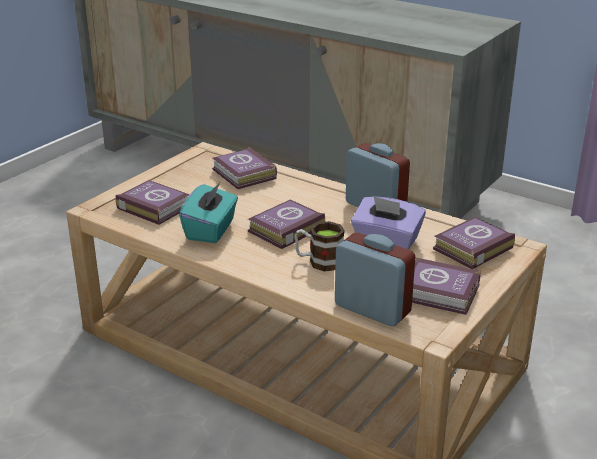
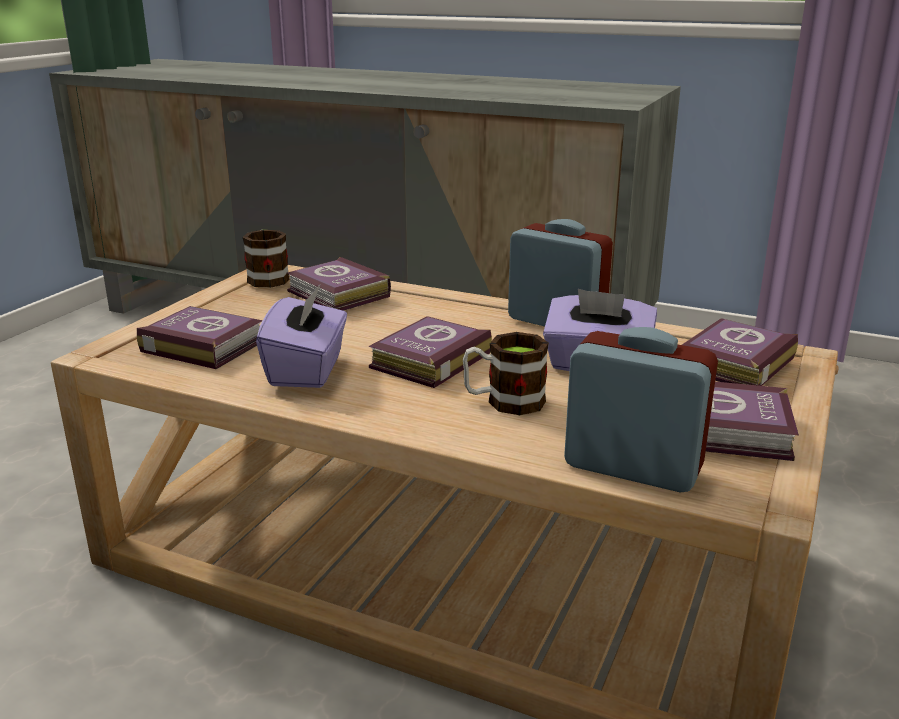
camera: 10 degrees left, 5 degrees down
(202, 156) = (267, 277): none -> mug
(211, 230) = (307, 370): turquoise tissue box -> purple tissue box

